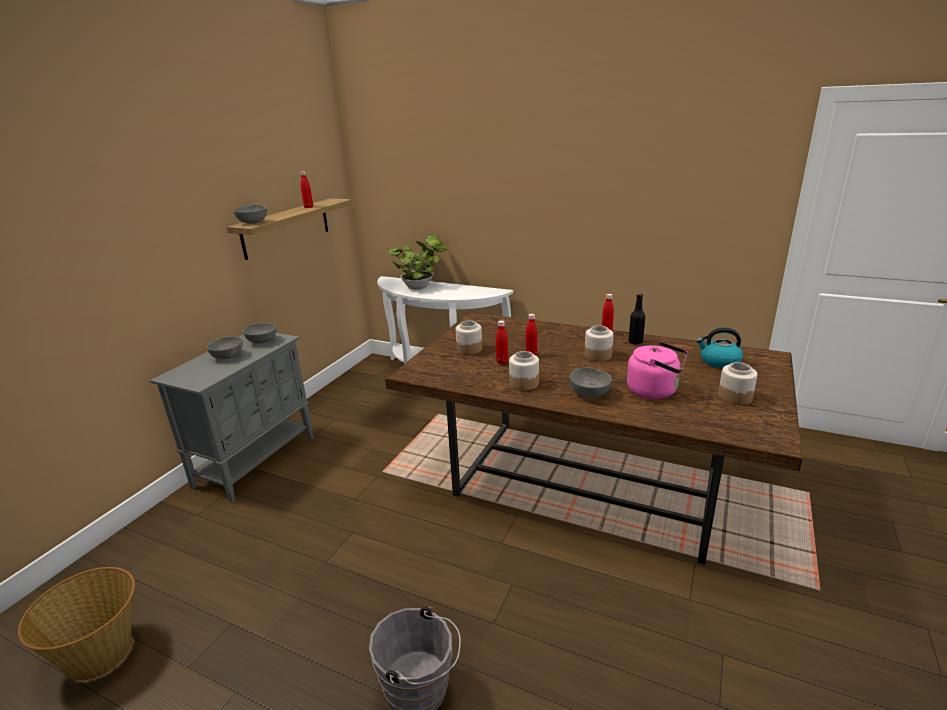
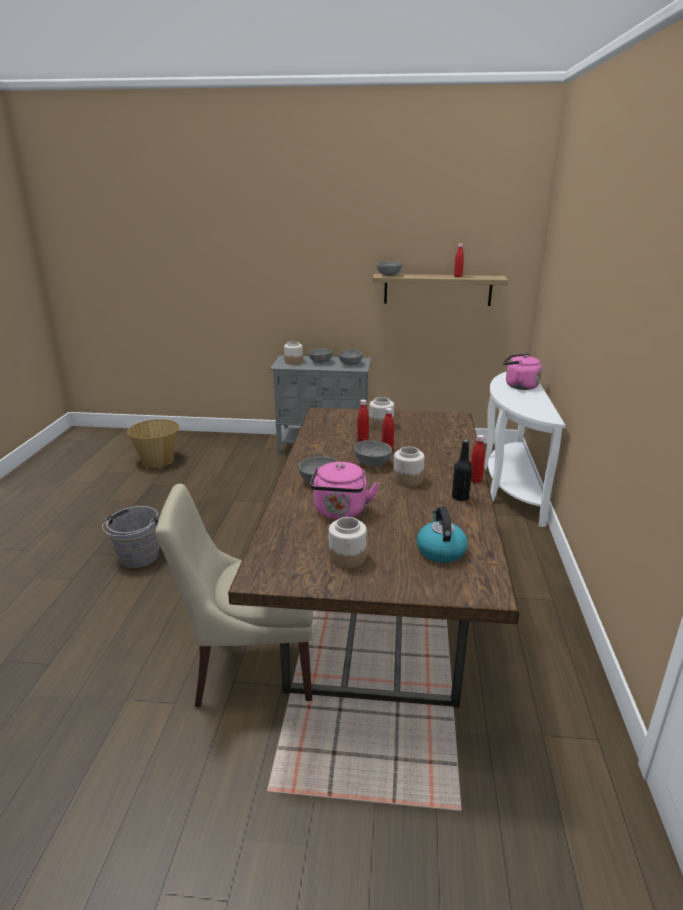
camera: 70 degrees right, 0 degrees up
(420, 287) = (519, 386): potted plant -> pink kettle
(523, 383) = (325, 453): jar -> jar (293, 362)
(558, 365) = (372, 463): none -> grey bowl
(668, 583) = (251, 666): none -> beige chair

